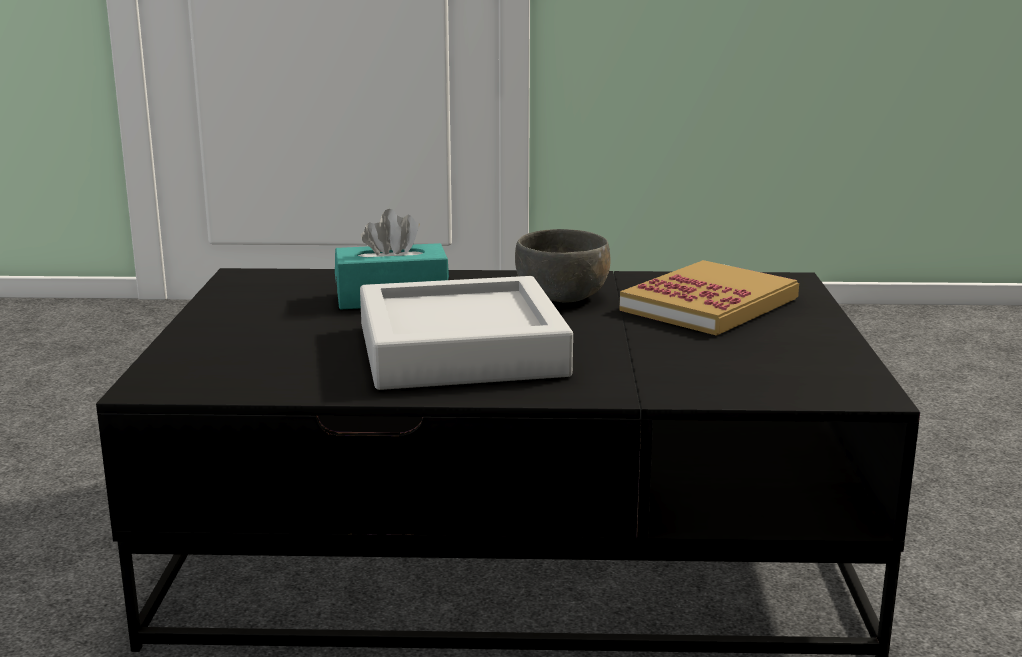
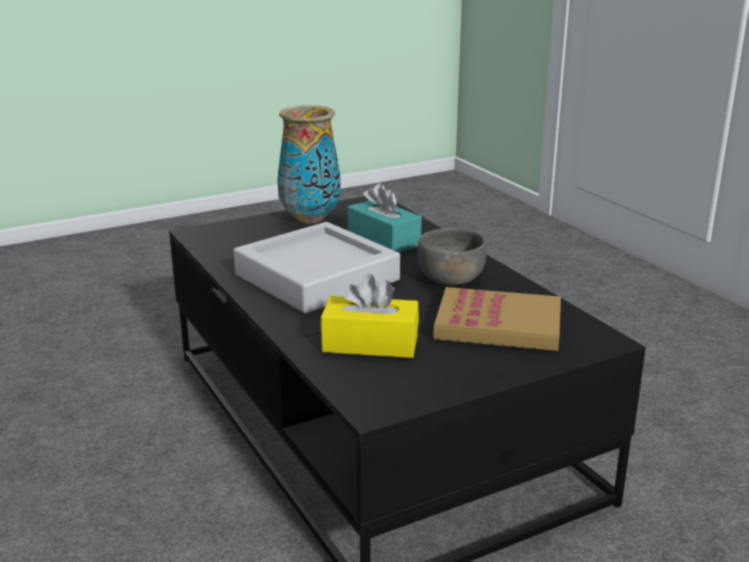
camera: 60 degrees right, 5 degrees up
(239, 315) = (310, 218): none -> vase
(698, 363) = (370, 344): none -> yellow tissue box

